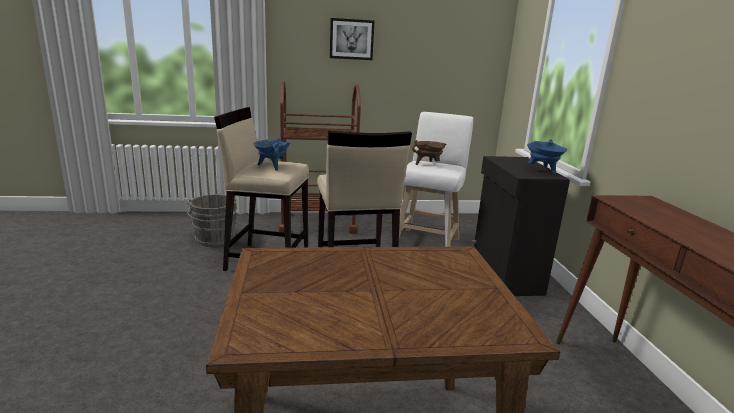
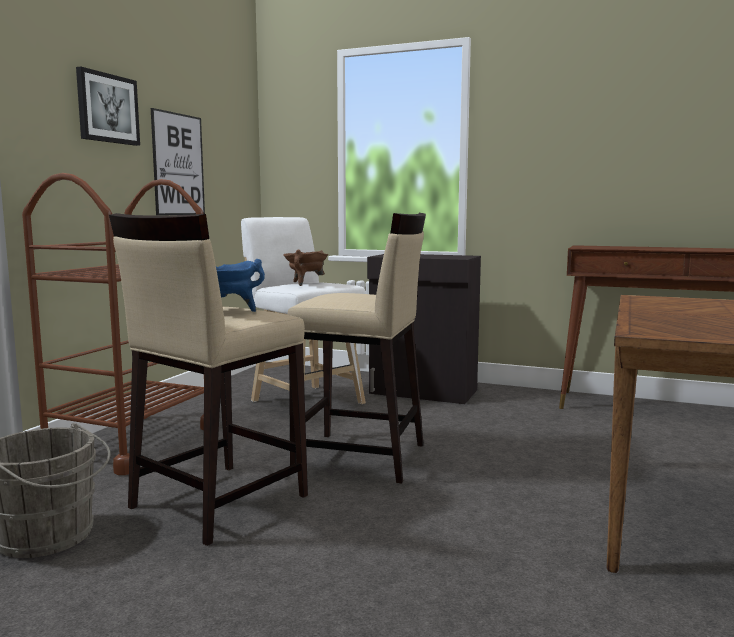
camera: 60 degrees left, 10 degrees down
(409, 71) = (178, 164): none -> picture
(543, 171) = (447, 255): blue cooking pot -> none

